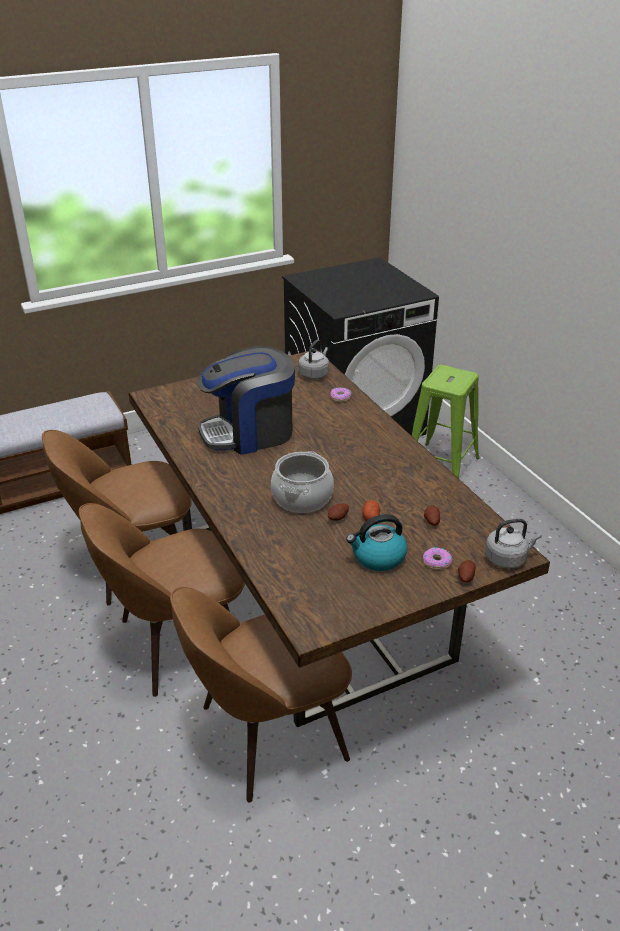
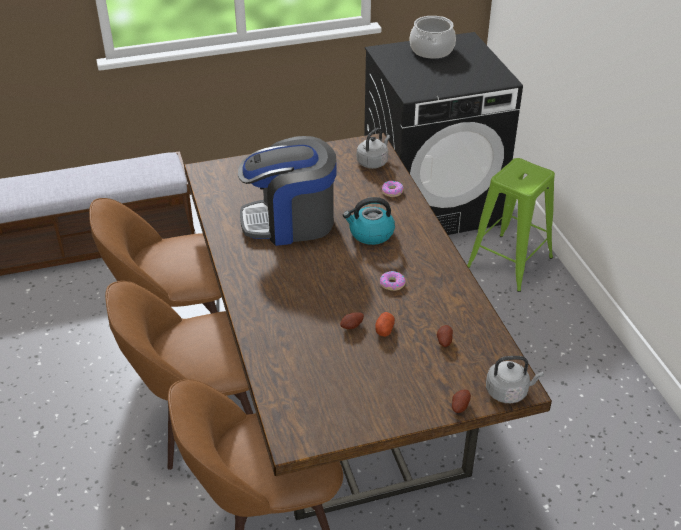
camera: 10 degrees right, 5 degrees up
(302, 498) = (323, 300): cooking pot -> cooking pot (432, 50)
(378, 557) = (379, 373): kettle -> kettle (370, 234)
(436, 562) = (436, 386): donut -> donut (392, 284)

